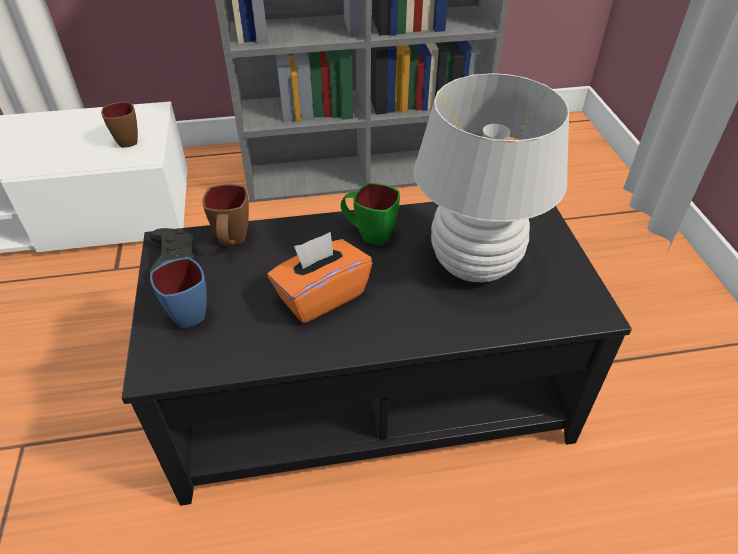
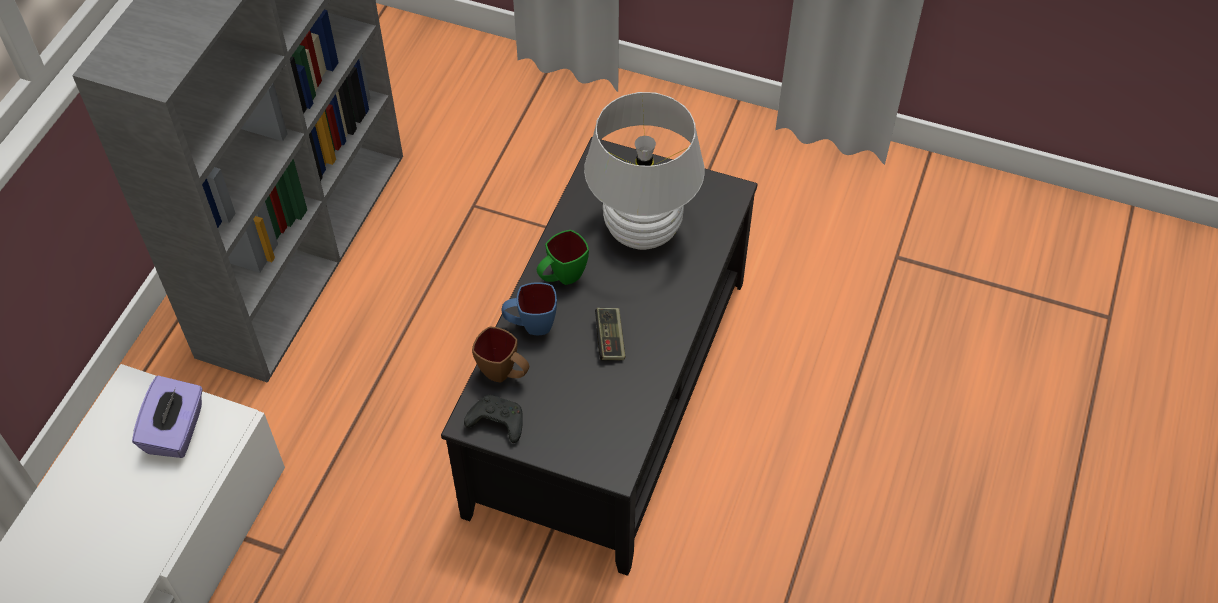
camera: 60 degrees left, 10 degrees up
(127, 139) = (176, 431): brown mug -> purple tissue box
(186, 310) = (566, 432): blue mug -> blue mug (530, 326)
(321, 296) = (610, 339): orange tissue box -> game controller

